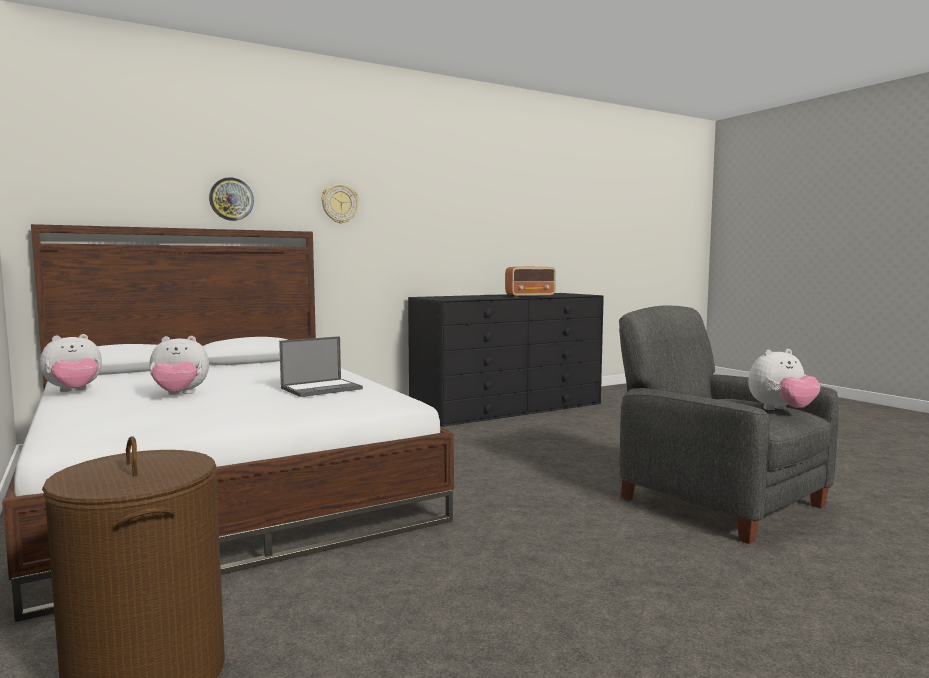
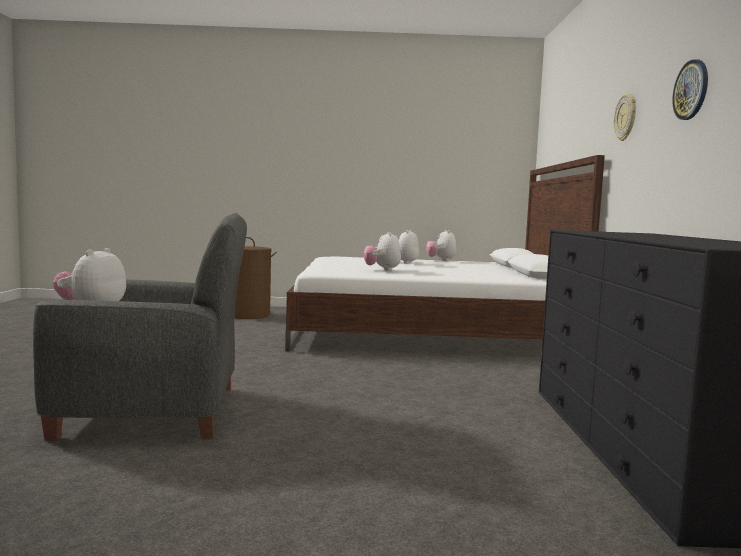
camera: 120 degrees right, 0 degrees up
(231, 199) = (582, 133): wall clock -> wall clock (691, 90)
(322, 388) = (382, 270): laptop -> plush toy
(530, 296) = (645, 238): radio -> none

